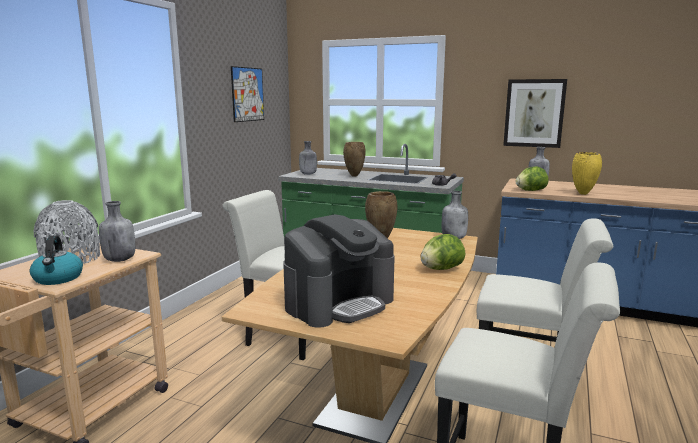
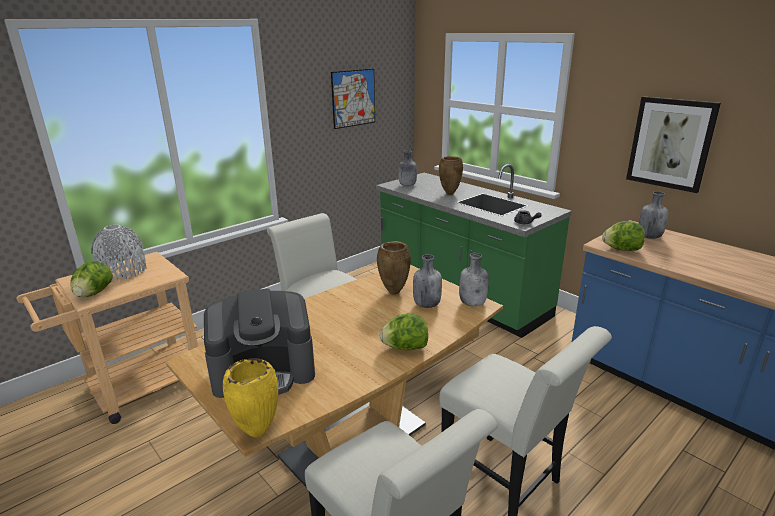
camera: 25 degrees right, 10 degrees up
(58, 278) = (94, 293): kettle -> lettuce
(119, 260) = (151, 279): grey bottle -> grey bottle (426, 304)
(583, 194) = (686, 267): yellow vase -> yellow vase (257, 434)

